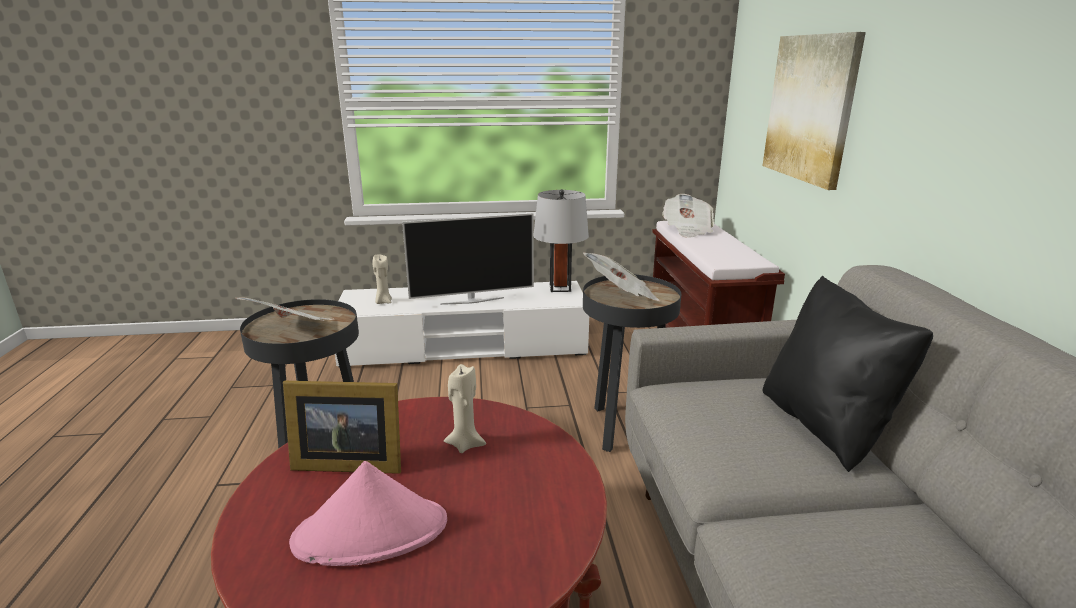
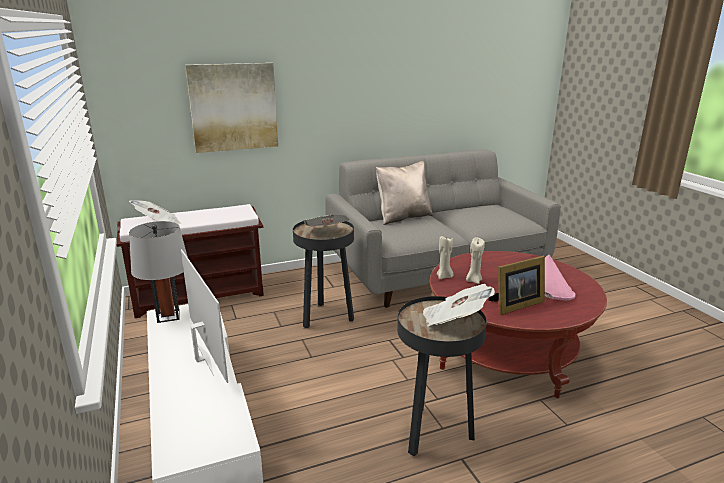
camera: 105 degrees left, 0 degrees up
(346, 462) = (515, 305): picture frame -> picture frame turned 75 degrees clockwise
(383, 302) = (206, 421): beige candle -> beige candle (444, 277)
(825, 425) = (403, 217): black pillow -> beige pillow

